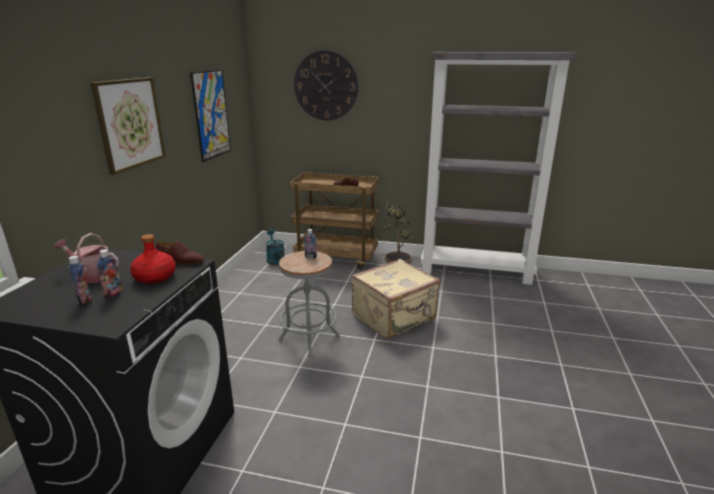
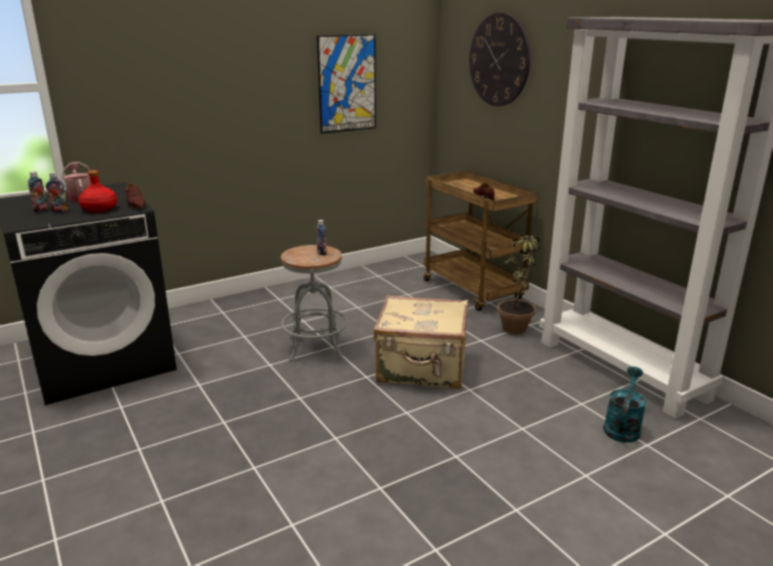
camera: 45 degrees right, 0 degrees up
(130, 123) = (215, 82): picture -> none
(275, 259) = (411, 269): turquoise watering can -> turquoise watering can (622, 426)

